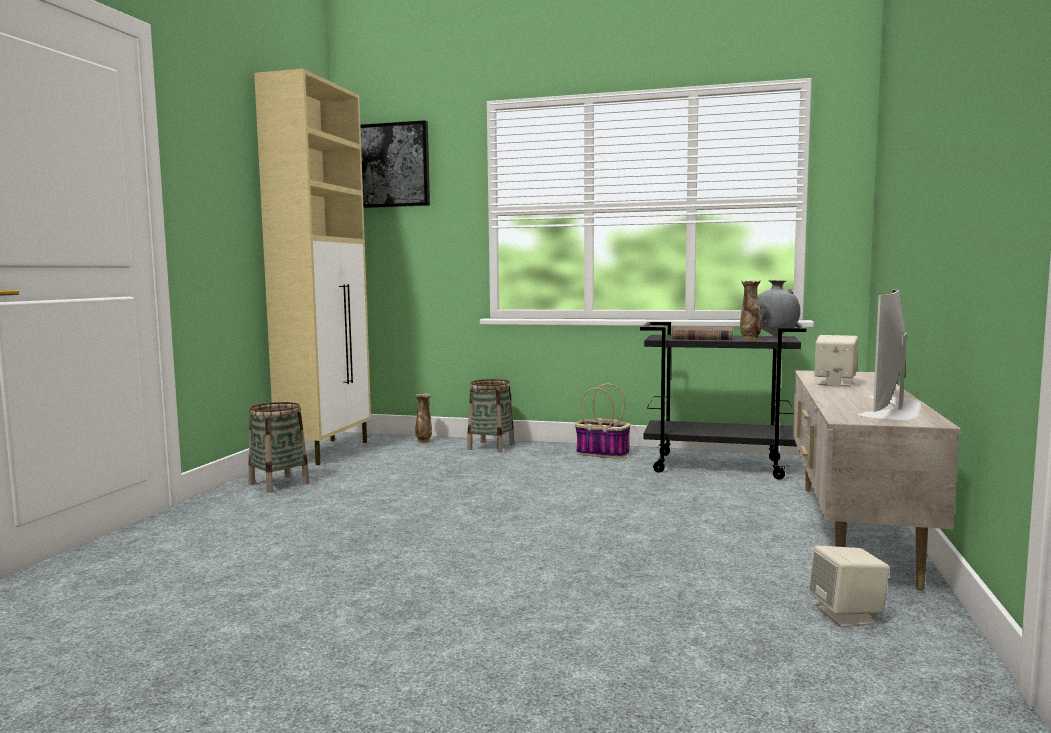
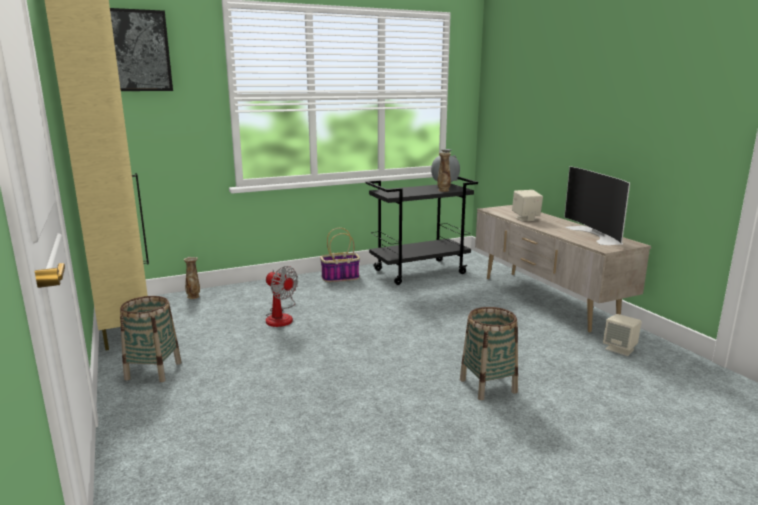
camera: 40 degrees left, 10 degrees up
(463, 472) = (281, 316): none -> fan
(491, 447) = (256, 289): basket -> basket (487, 385)
(702, 338) = (413, 191): brown book -> none

